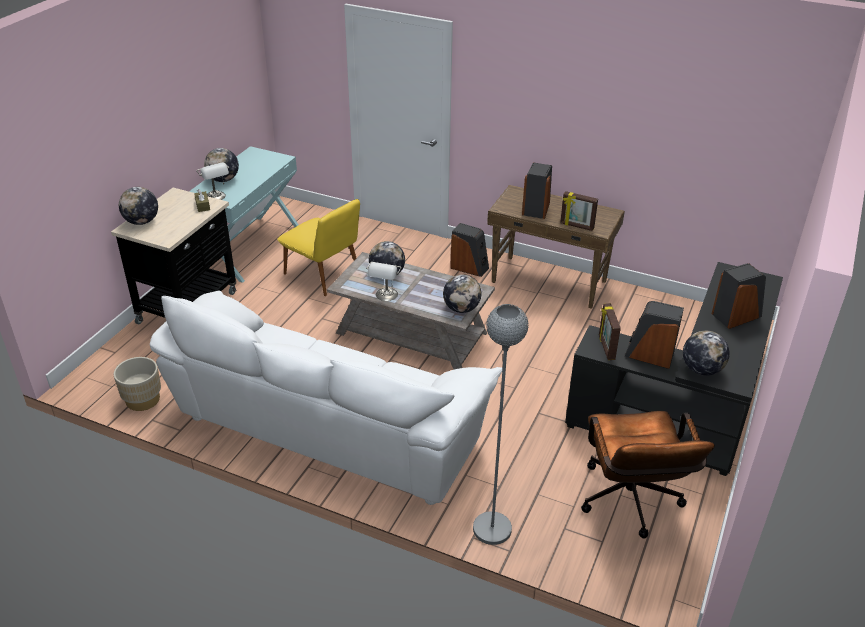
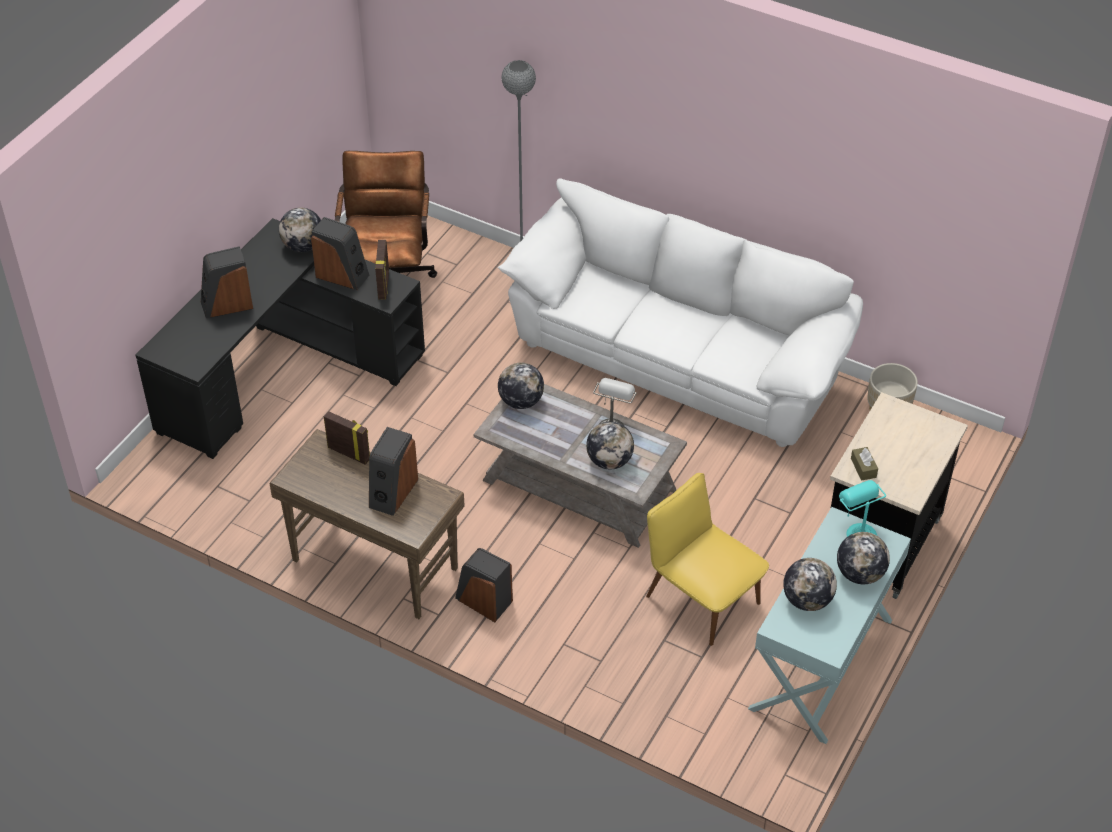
camera: 175 degrees left, 10 degrees up
(142, 222) = (934, 440): globe -> globe (807, 600)
(217, 198) = (857, 530): white table lamp -> turquoise table lamp

